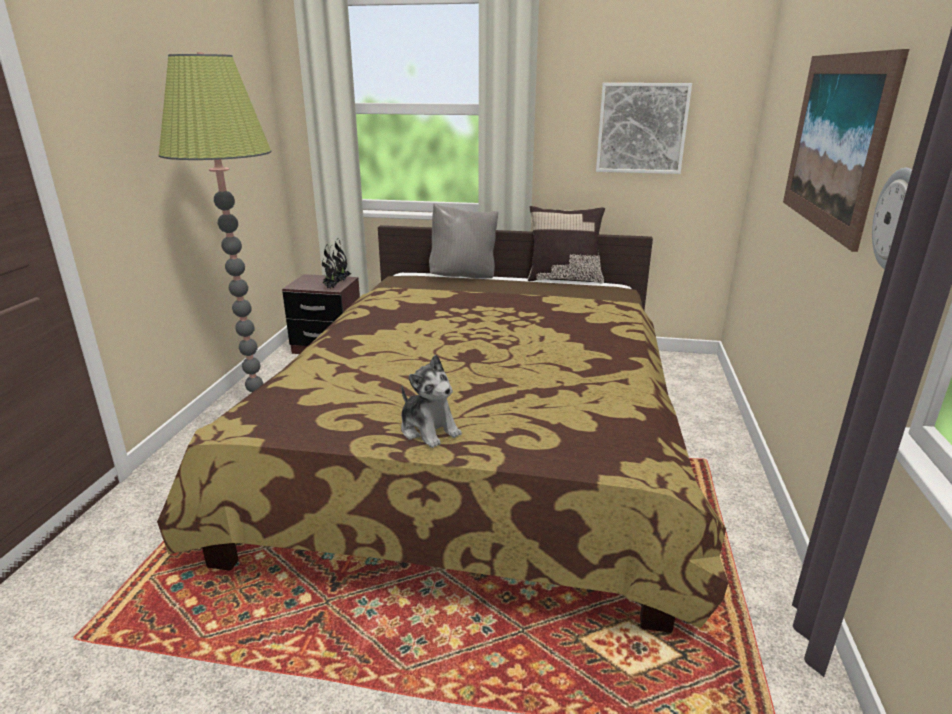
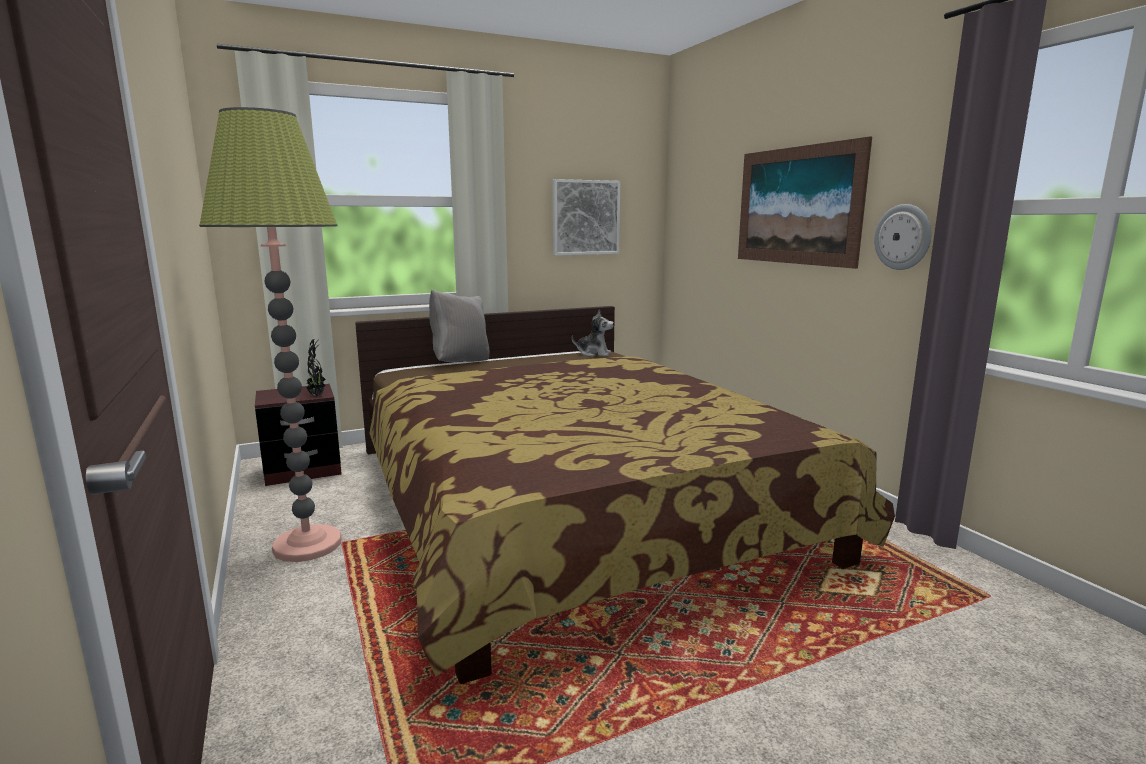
camera: 35 degrees left, 10 degrees down
(429, 430) = (663, 448): plush toy -> plush toy (594, 354)
(564, 279) = (548, 352): pillow -> none

